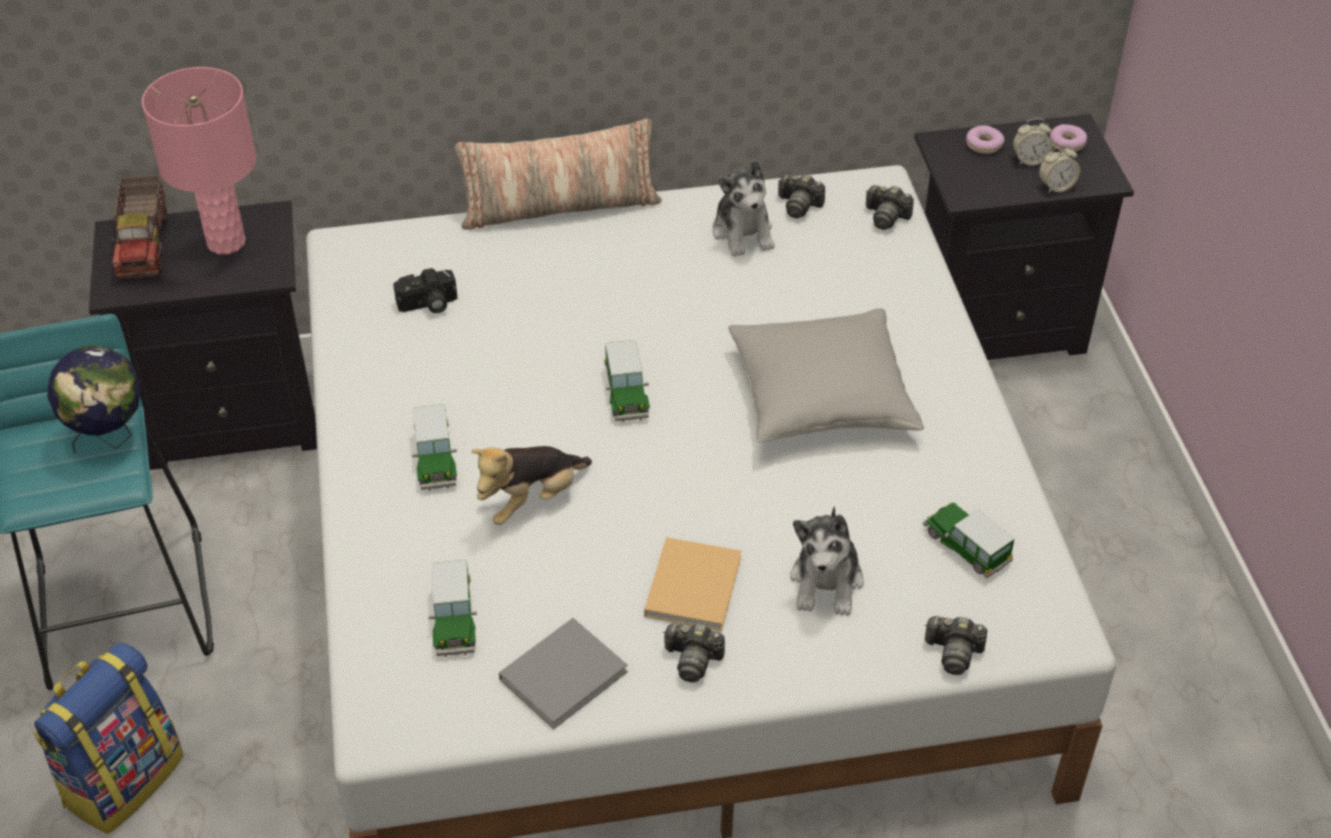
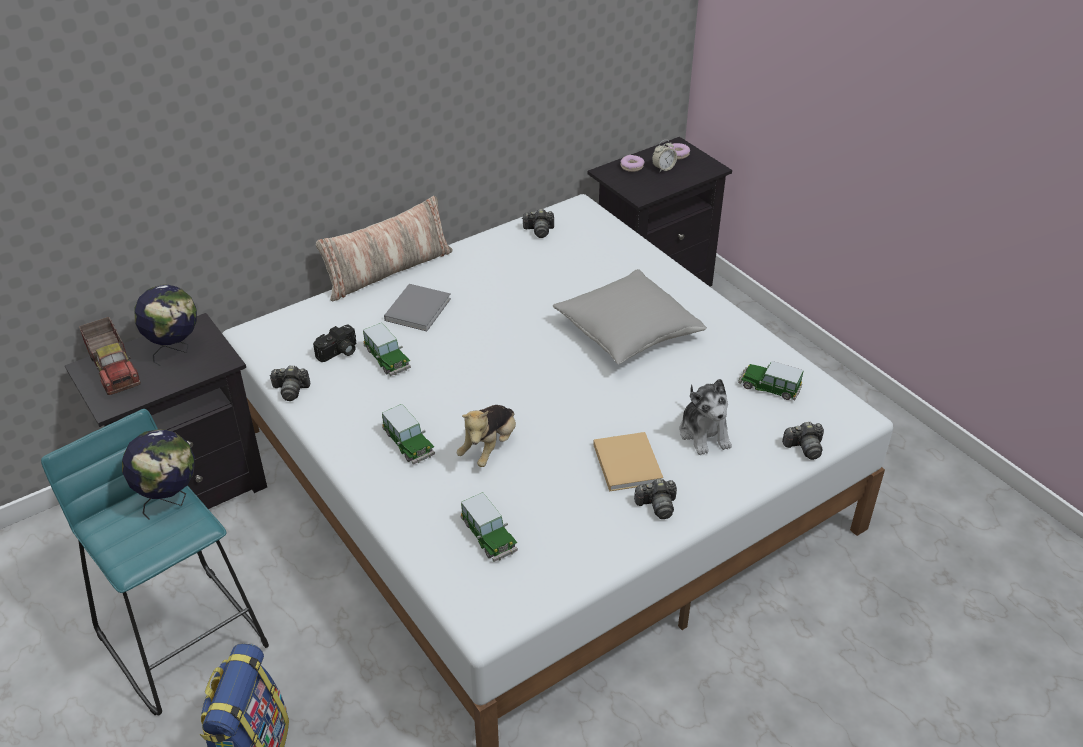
camera: 25 degrees left, 5 degrees down
(226, 242) = (175, 350): pink table lamp -> globe
(566, 673) = (584, 542): grey book -> grey book (419, 308)
(626, 394) = (507, 366): toy car -> toy car (387, 359)
(743, 232) = (515, 254): plush toy -> none
(886, 217) = (595, 223): camera -> camera (291, 390)
(1056, 186) = (688, 178): alarm clock -> none

